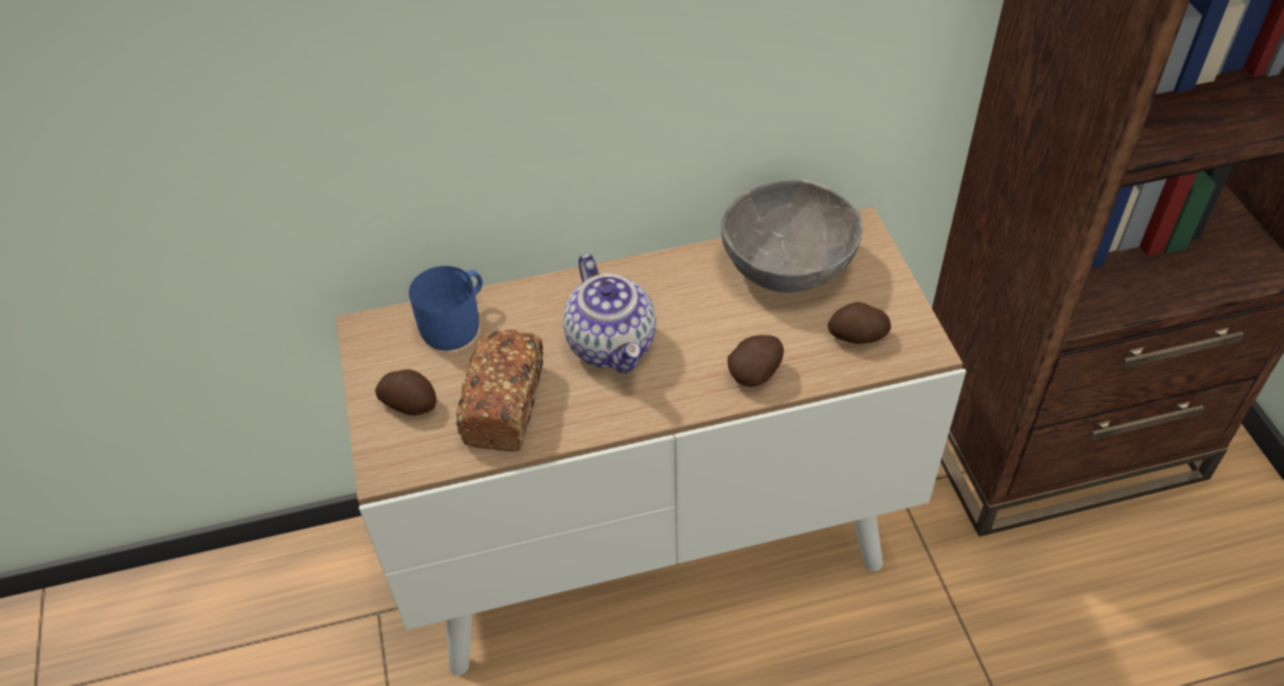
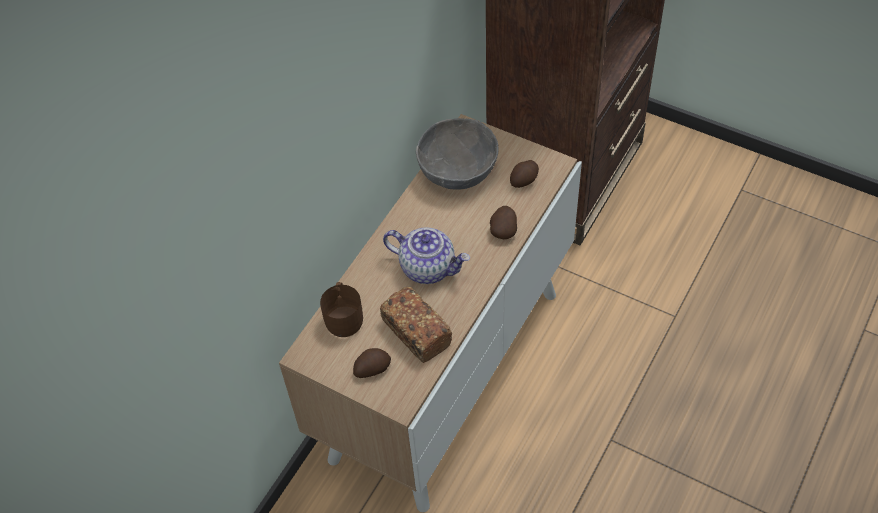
camera: 45 degrees left, 5 degrees up
(457, 323) = (344, 316): blue mug -> brown mug

